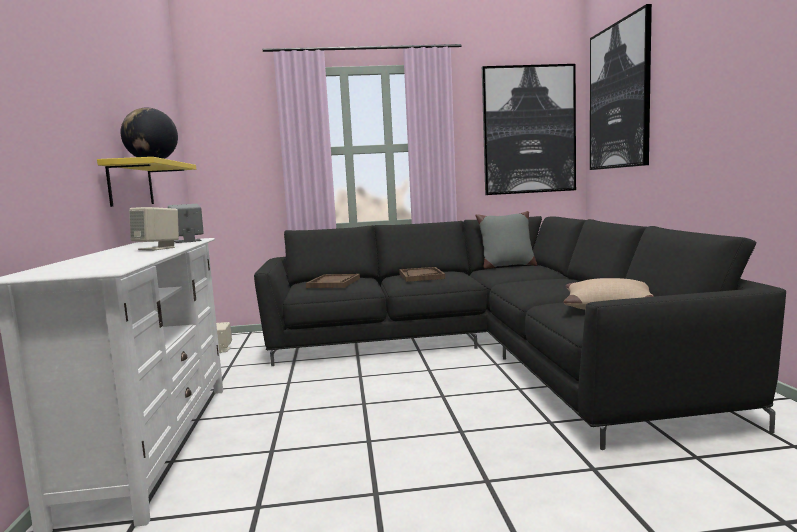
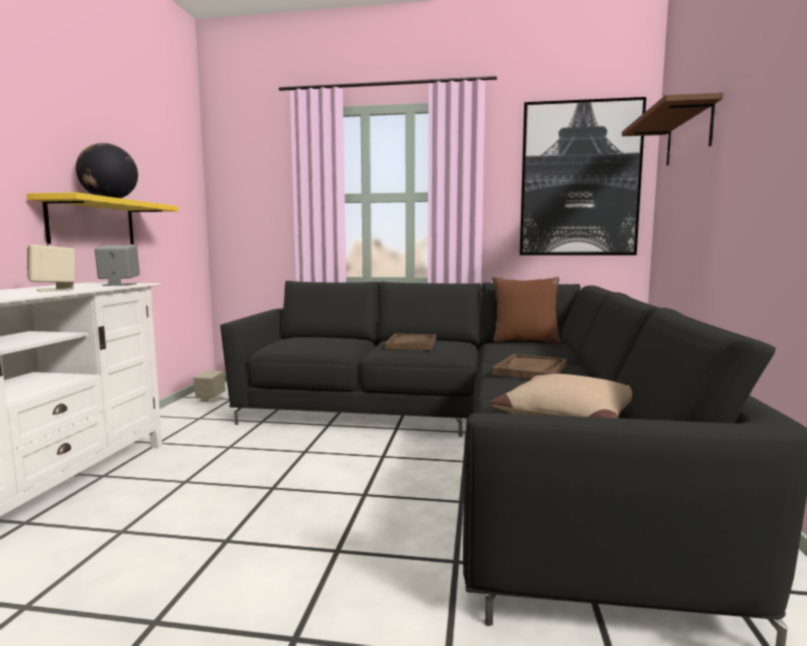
camera: 15 degrees right, 0 degrees up
(334, 283) = (313, 342): brown tray -> brown tray (530, 369)
(507, 266) = (524, 341): grey pillow -> brown pillow
(619, 96) = (688, 135): picture -> brown shelf

